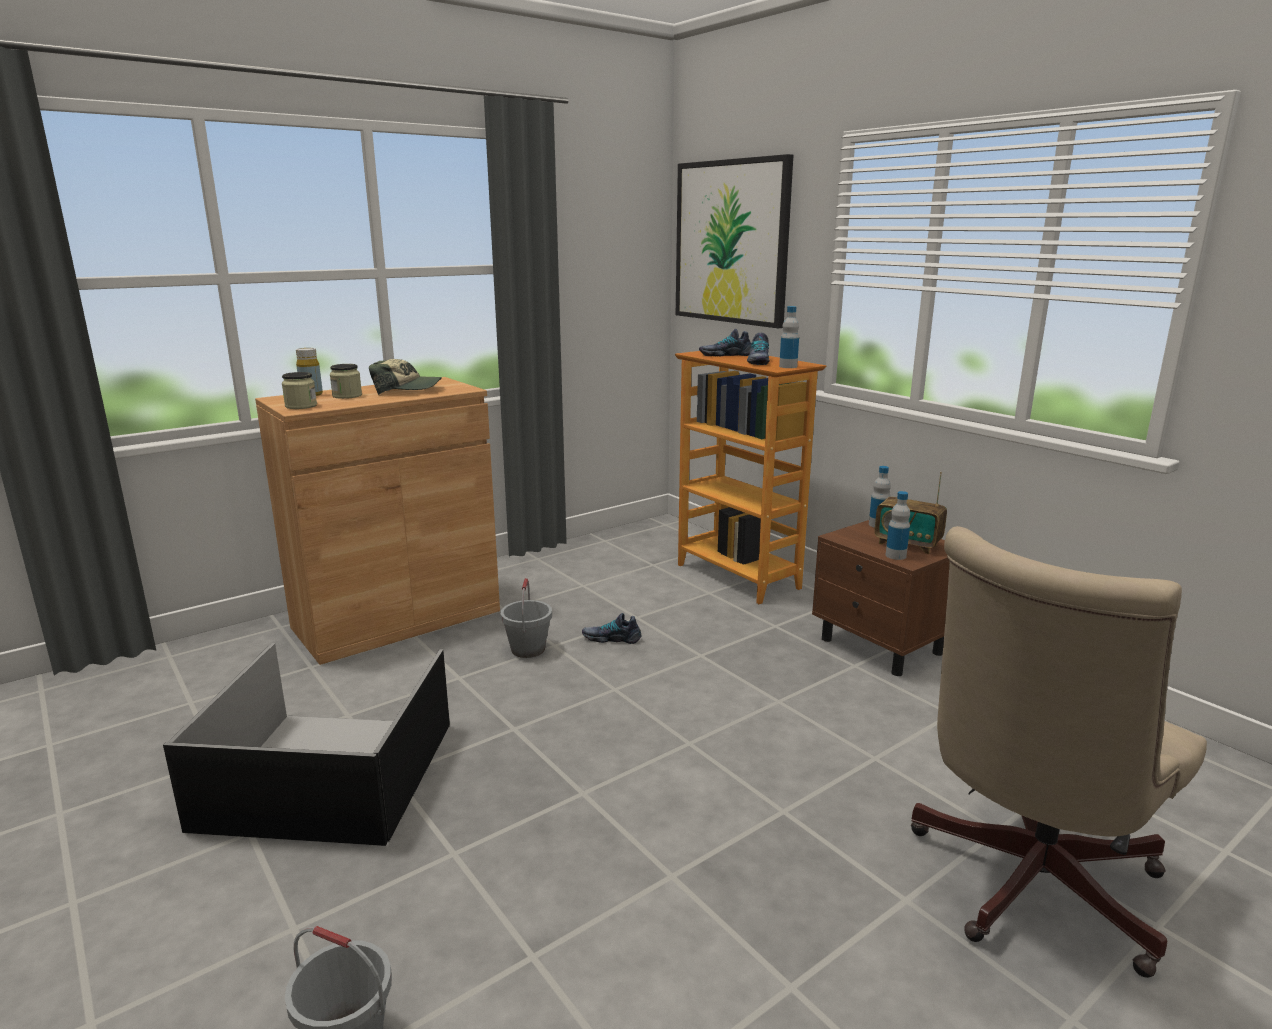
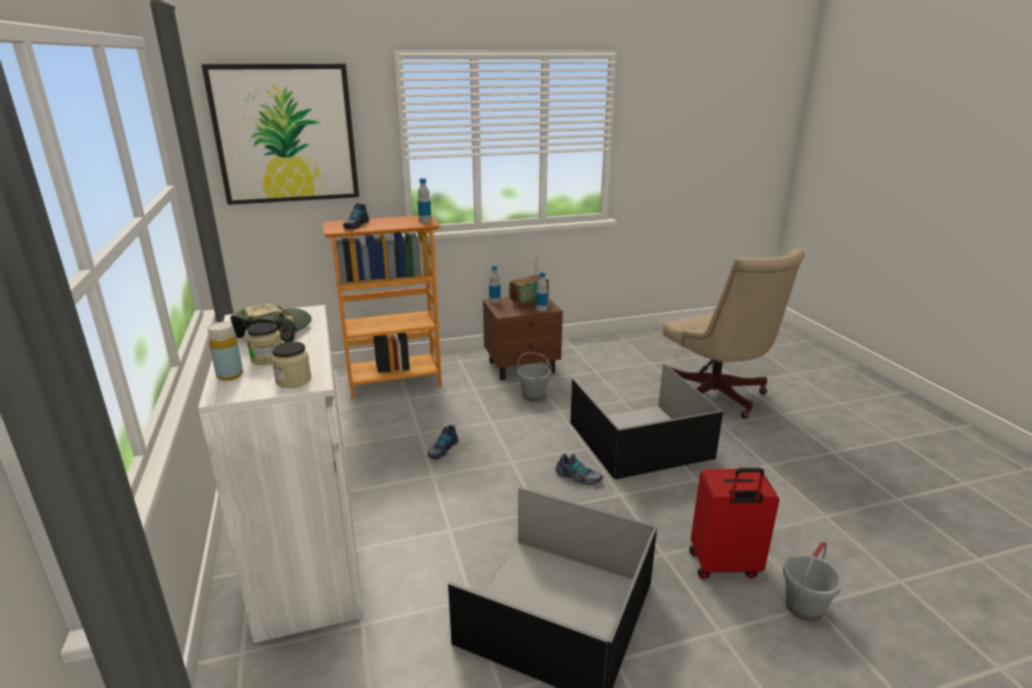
camera: 70 degrees left, 5 degrees up
(397, 619) = (308, 557): brown cabinet -> white cabinet
(439, 926) = (724, 566): none -> red suitcase
(528, 649) = (430, 489): grey bucket -> grey bucket (534, 395)
(757, 361) = (395, 223): shoe -> shoe (578, 477)
(758, 794) = (641, 439): none -> black storage box

